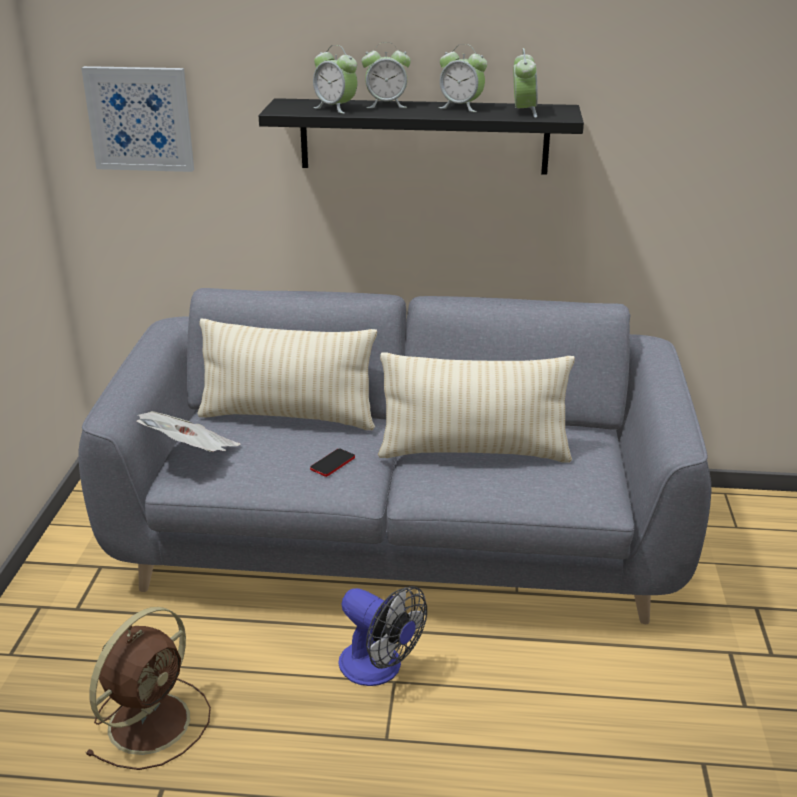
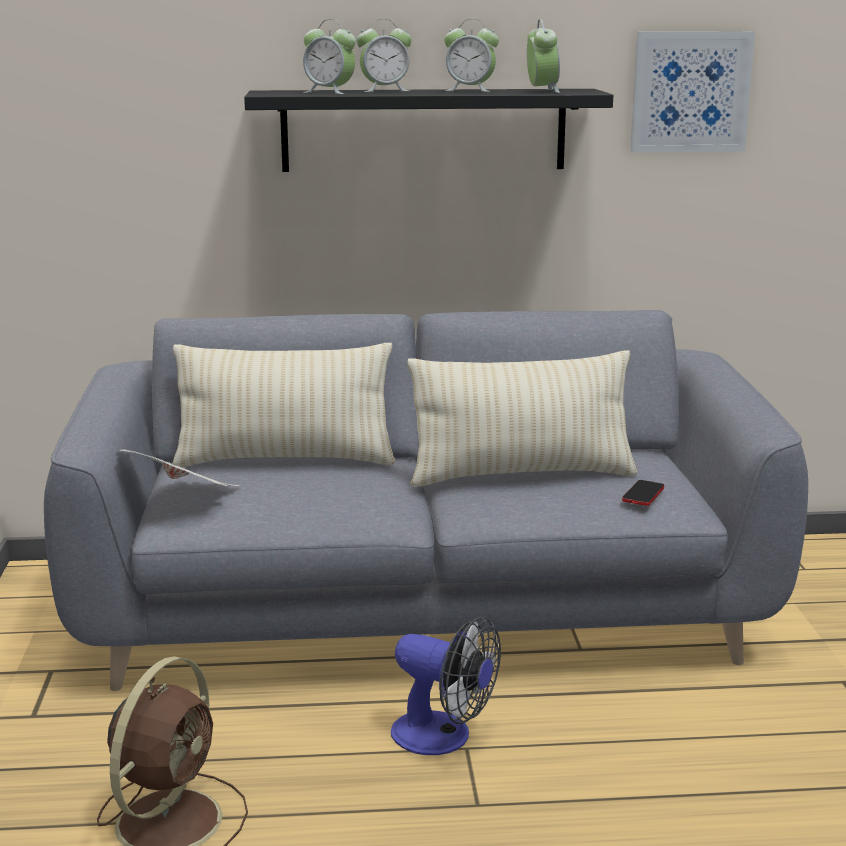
camera: 10 degrees left, 10 degrees down
(140, 119) = (85, 120): picture -> picture (690, 92)
(332, 463) = (359, 495): phone -> phone (643, 494)

